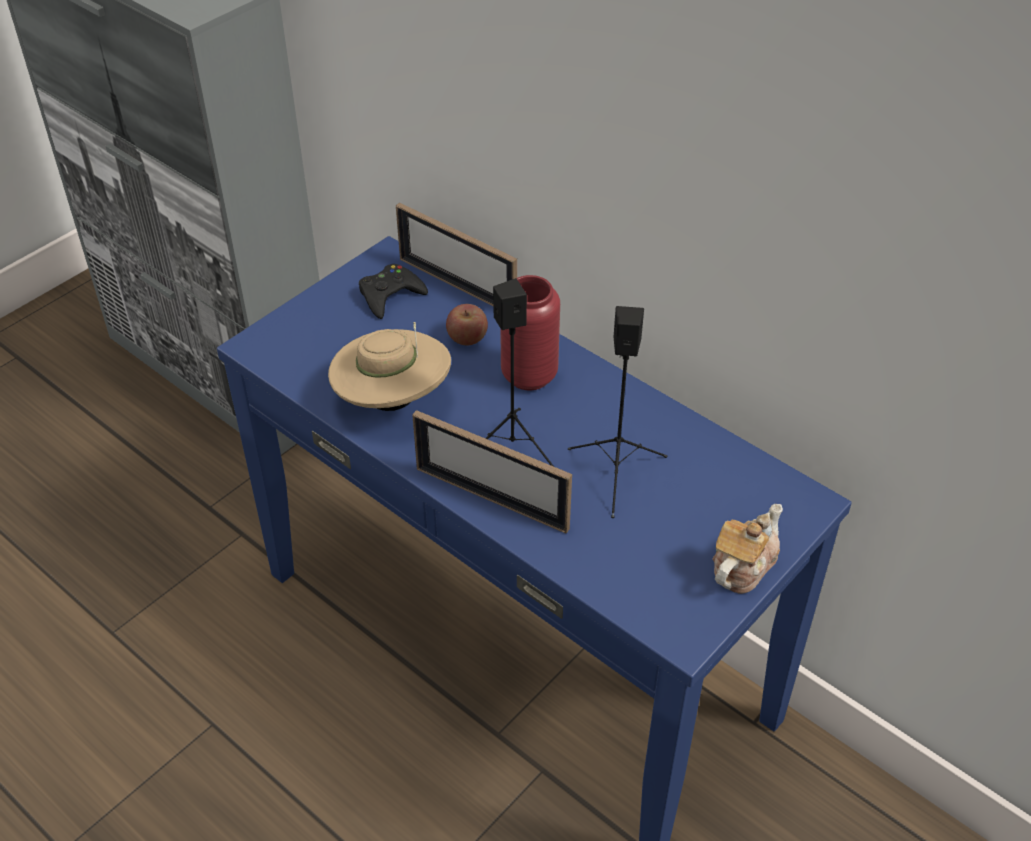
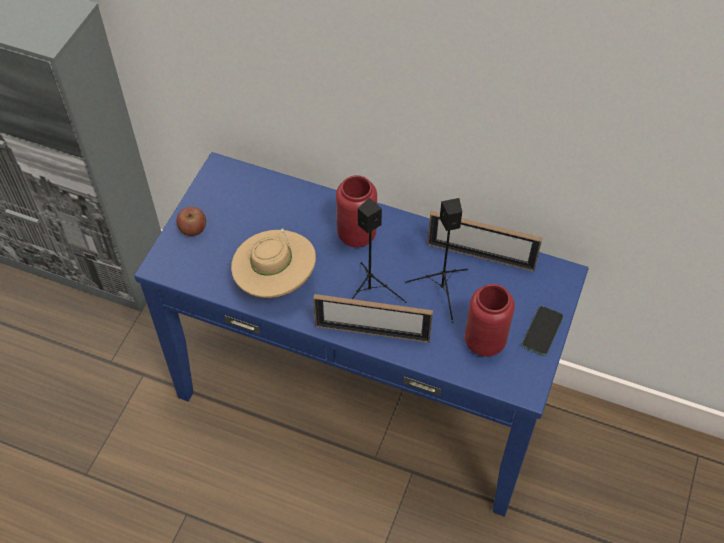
camera: 20 degrees left, 10 degrees up
(390, 295) = (235, 200): black game controller -> none
(457, 285) = (277, 179): picture frame -> picture frame (480, 256)
(467, 338) = (303, 218): apple -> apple (193, 229)
(648, 556) = (484, 342): none -> red vase
(742, 566) = (542, 331): teapot -> phone

